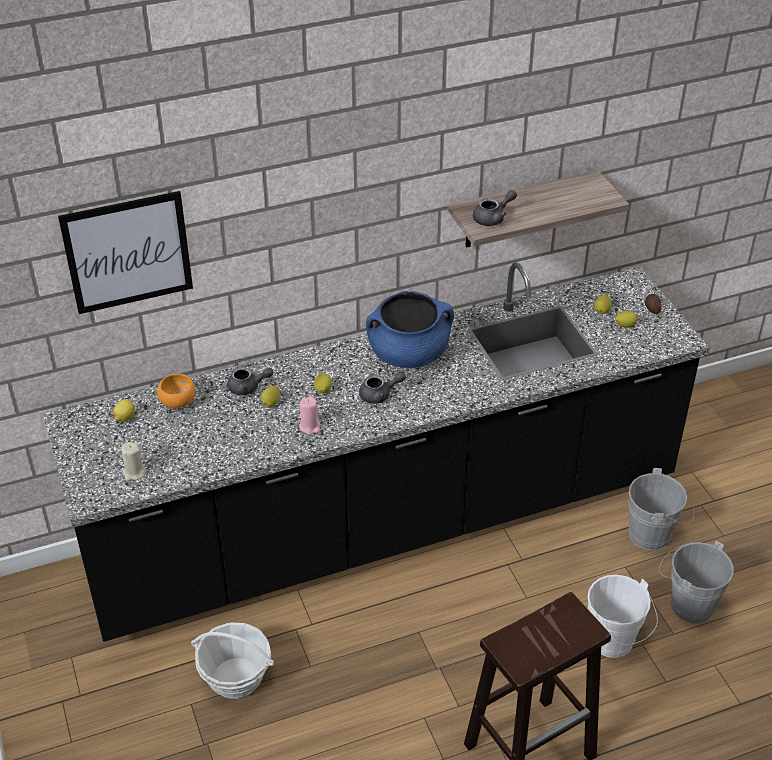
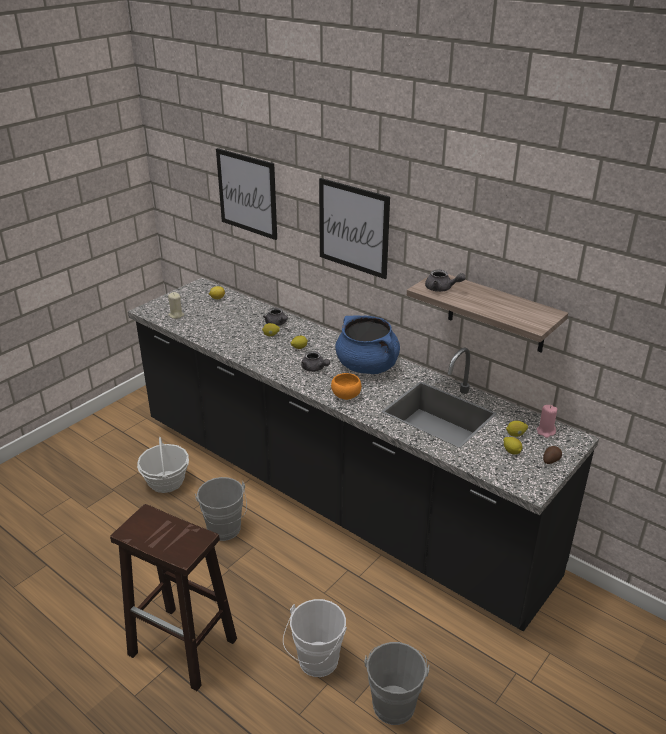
camera: 60 degrees right, 10 degrees down
(178, 402) = (244, 308): orange bowl -> orange bowl (346, 396)
(310, 426) = (261, 354): pink candle -> pink candle (545, 431)
(324, 212) = (353, 228): none -> picture
(654, 535) = (451, 650): grey bucket -> grey bucket (225, 531)

